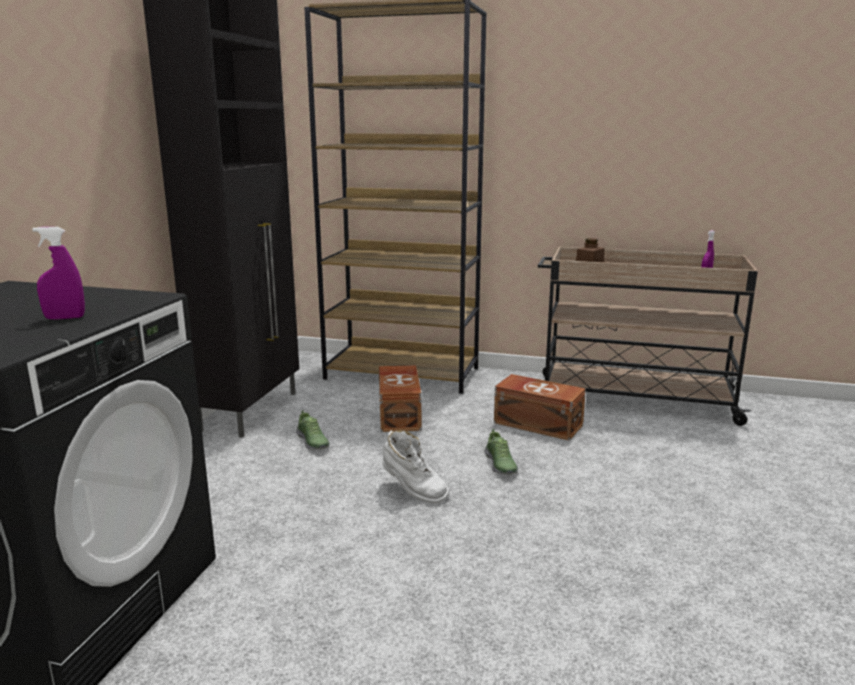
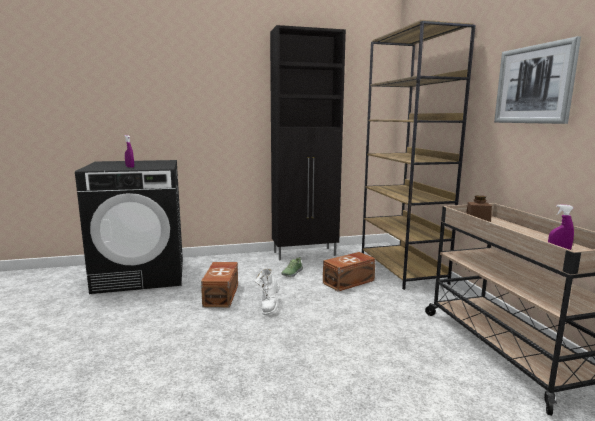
camera: 60 degrees right, 5 degrees down
(500, 465) = (325, 321): shoe -> none
(537, 423) = (398, 320): brown storage box -> brown storage box (222, 295)
(591, 102) = (534, 84): none -> picture

